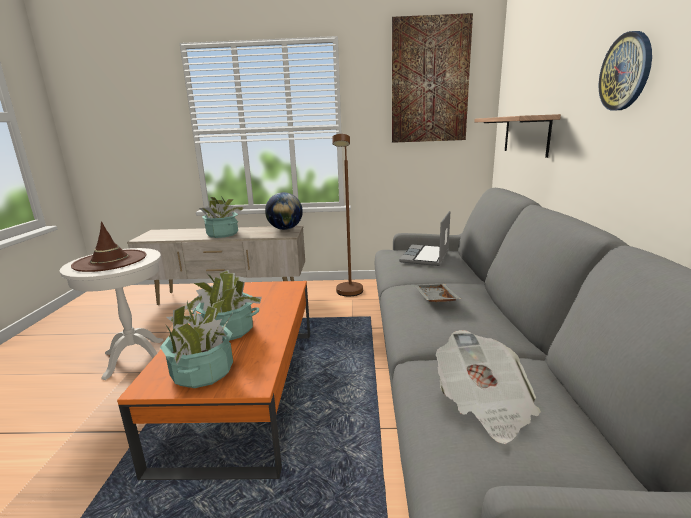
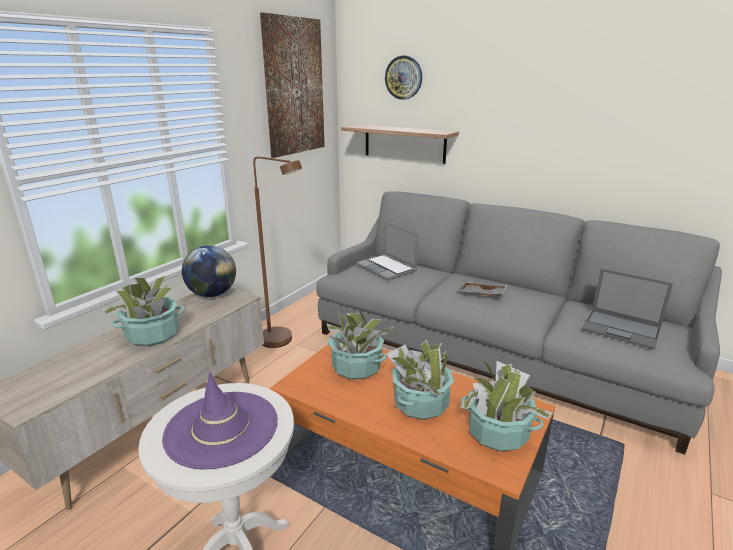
camera: 60 degrees left, 5 degrees up
(110, 261) = (222, 428): brown hat -> purple hat
(263, 297) = (356, 367): none -> potted plant
(484, 405) = (622, 329): newspaper -> laptop
(625, 72) = (533, 112): wall clock -> wall clock (403, 77)

